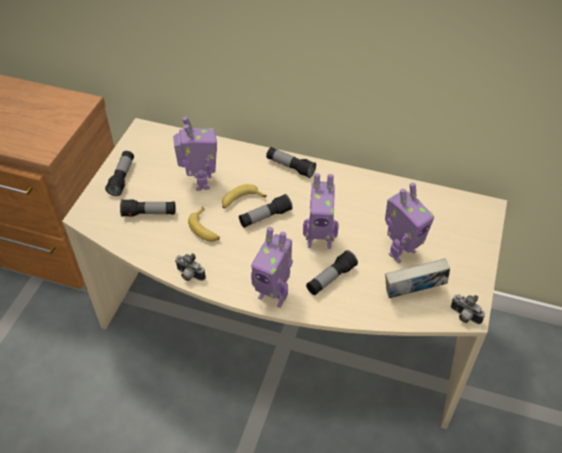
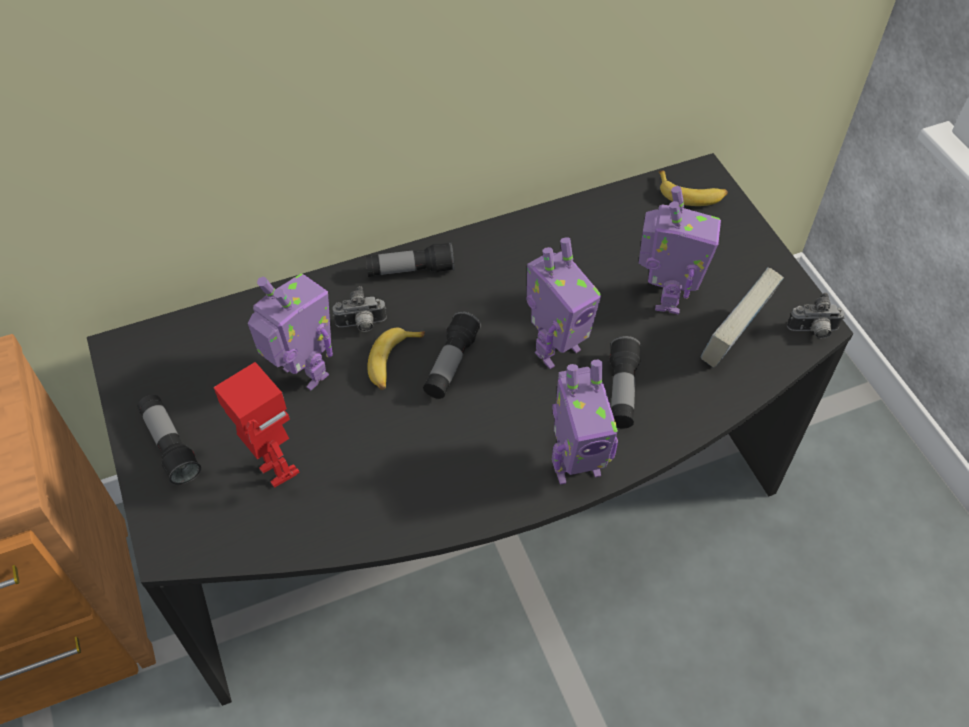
camera: 40 degrees left, 5 degrees up
(149, 213) = (275, 472): flashlight -> toy robot
(189, 275) = (434, 522): camera -> camera (361, 325)
(205, 229) = (386, 438): banana -> banana (691, 194)
(283, 327) = (480, 511): beige desk -> black desk

